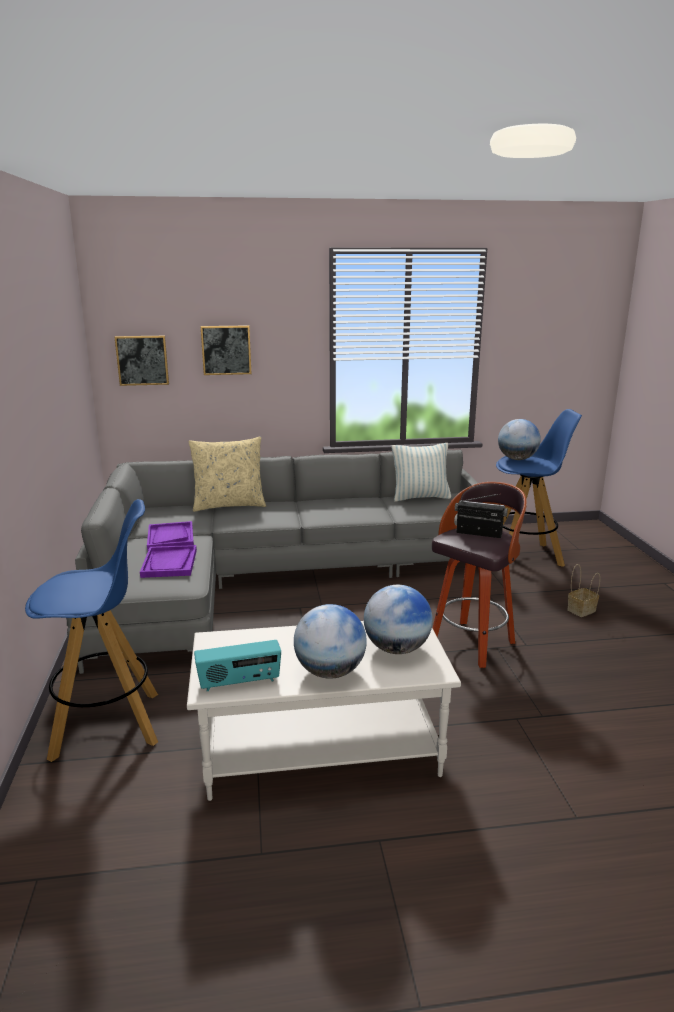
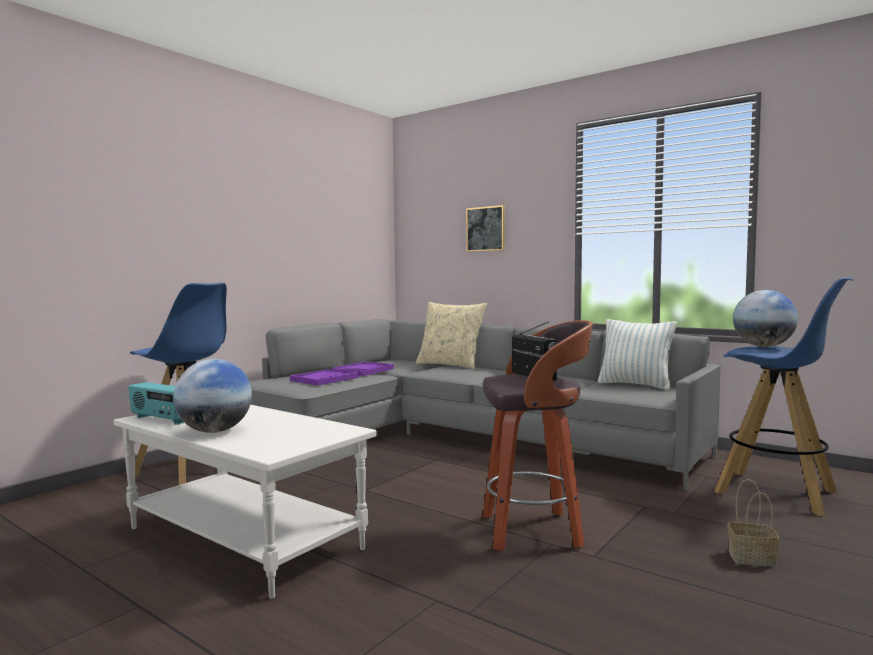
camera: 45 degrees right, 15 degrees down
(142, 360) = (426, 240): picture -> none
(396, 648) = (291, 436): globe -> none

